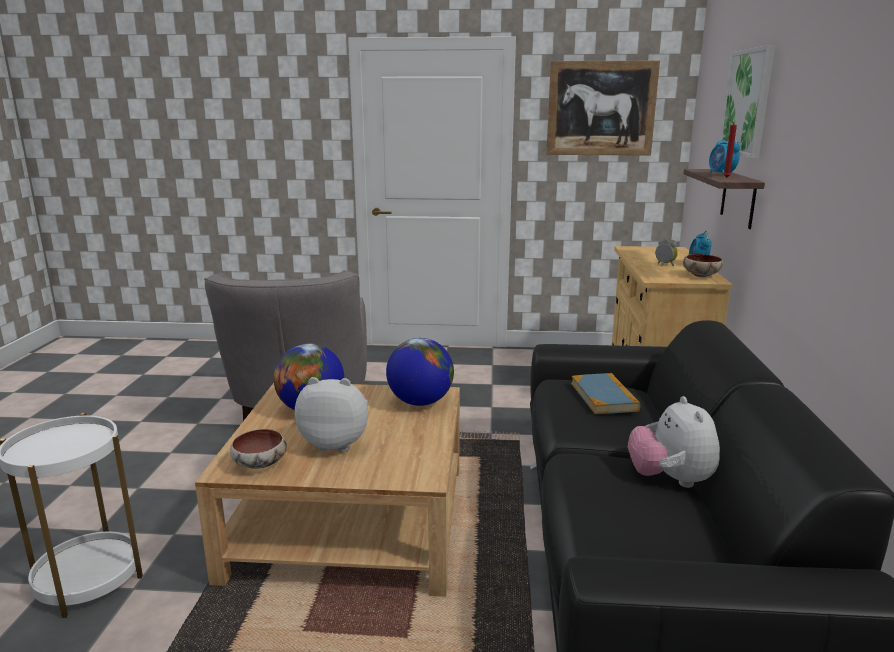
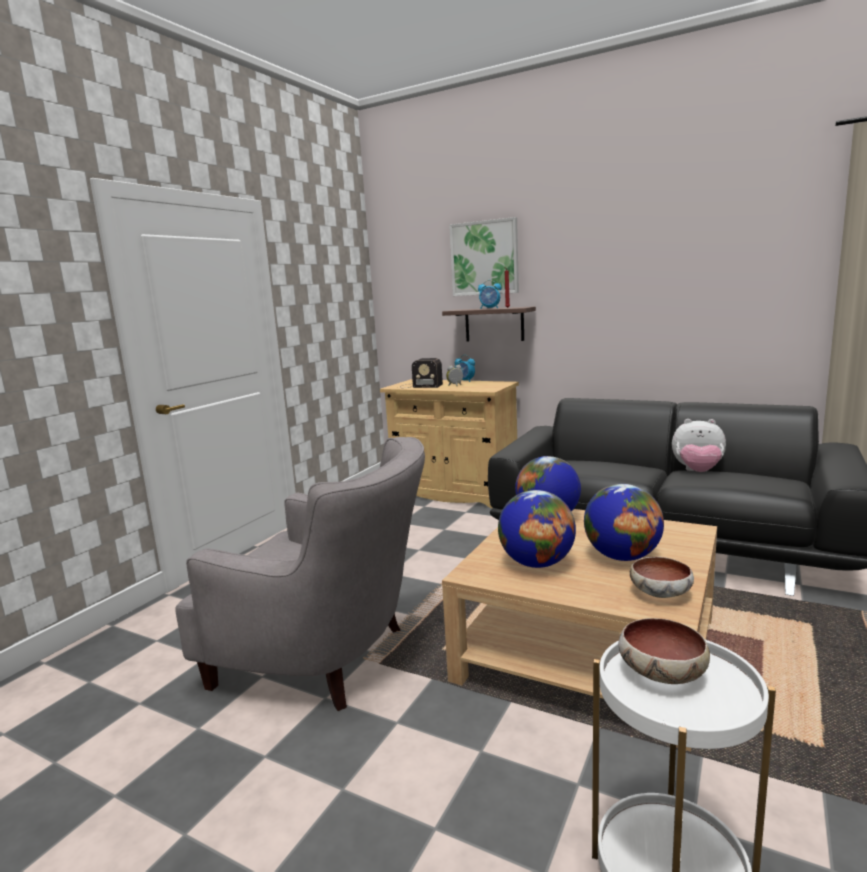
camera: 65 degrees left, 5 degrees down
(336, 443) = (622, 557): plush toy -> globe
(601, 108) = (325, 273): picture -> none
(604, 397) = (585, 462): book -> none
(645, 254) = (419, 386): none -> radio
(700, 275) = (491, 383): bowl -> bowl (660, 673)

